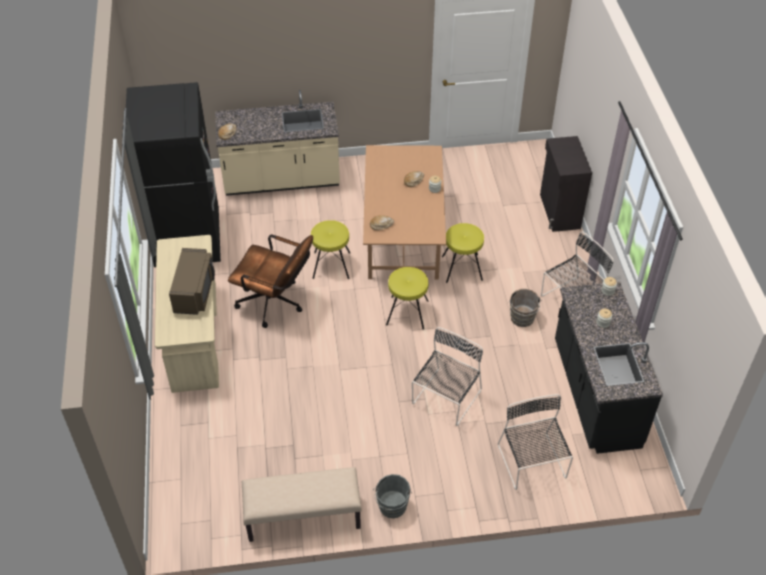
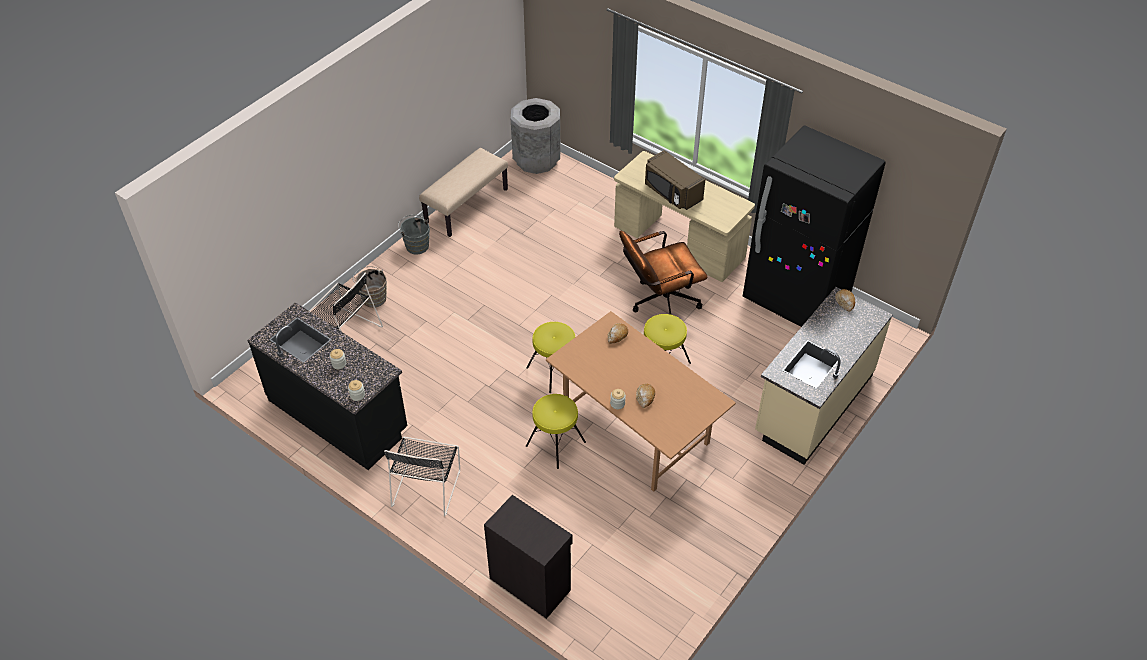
camera: 135 degrees right, 0 degrees up
(180, 519) = (536, 160): none -> grey trash can
(445, 399) = (452, 330): black chair -> none
(522, 319) = (455, 435): brown bucket -> brown bucket (373, 297)

